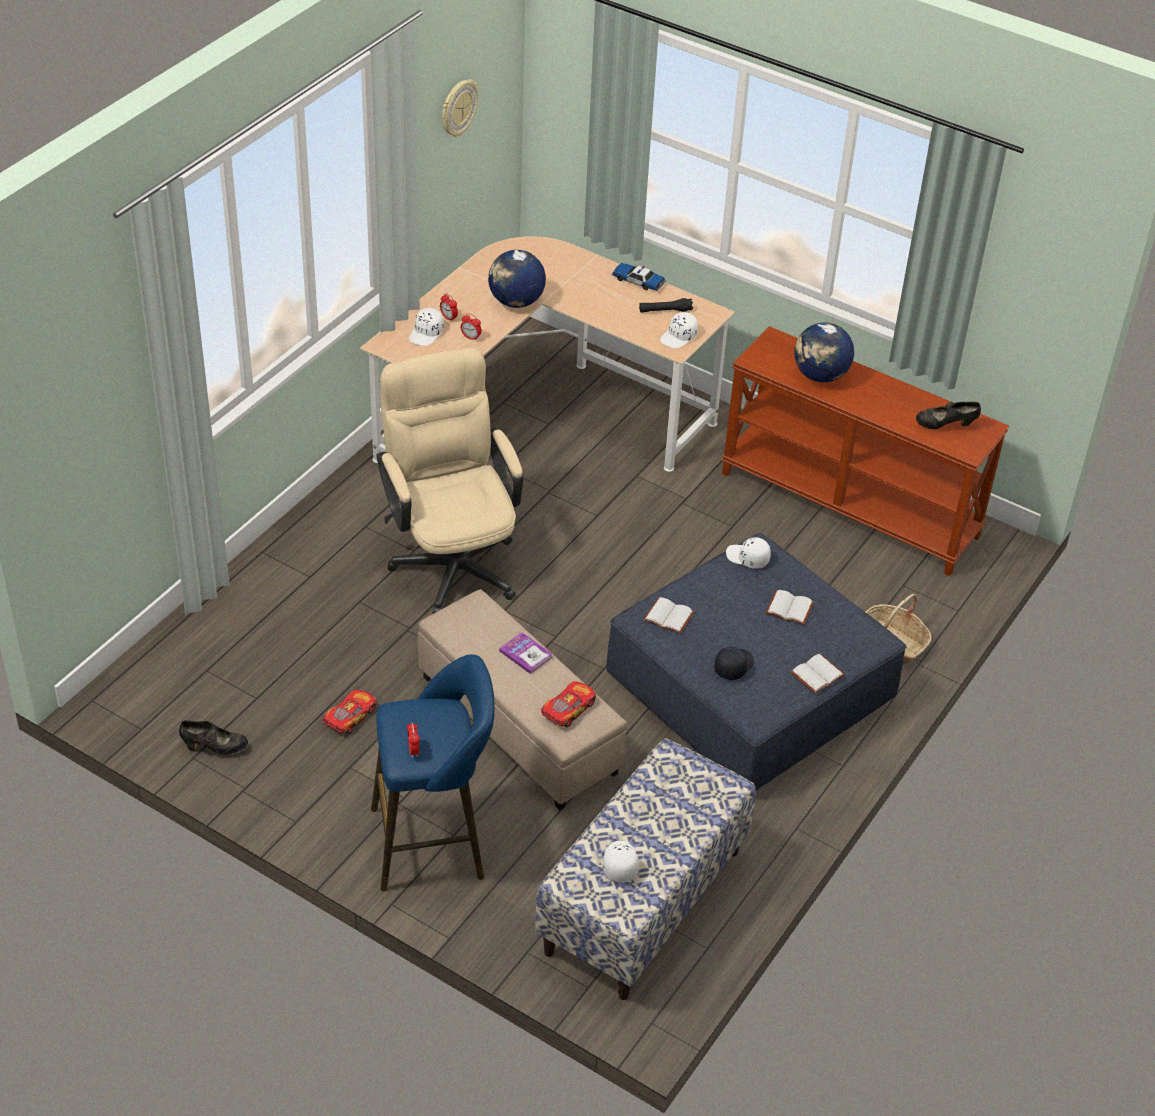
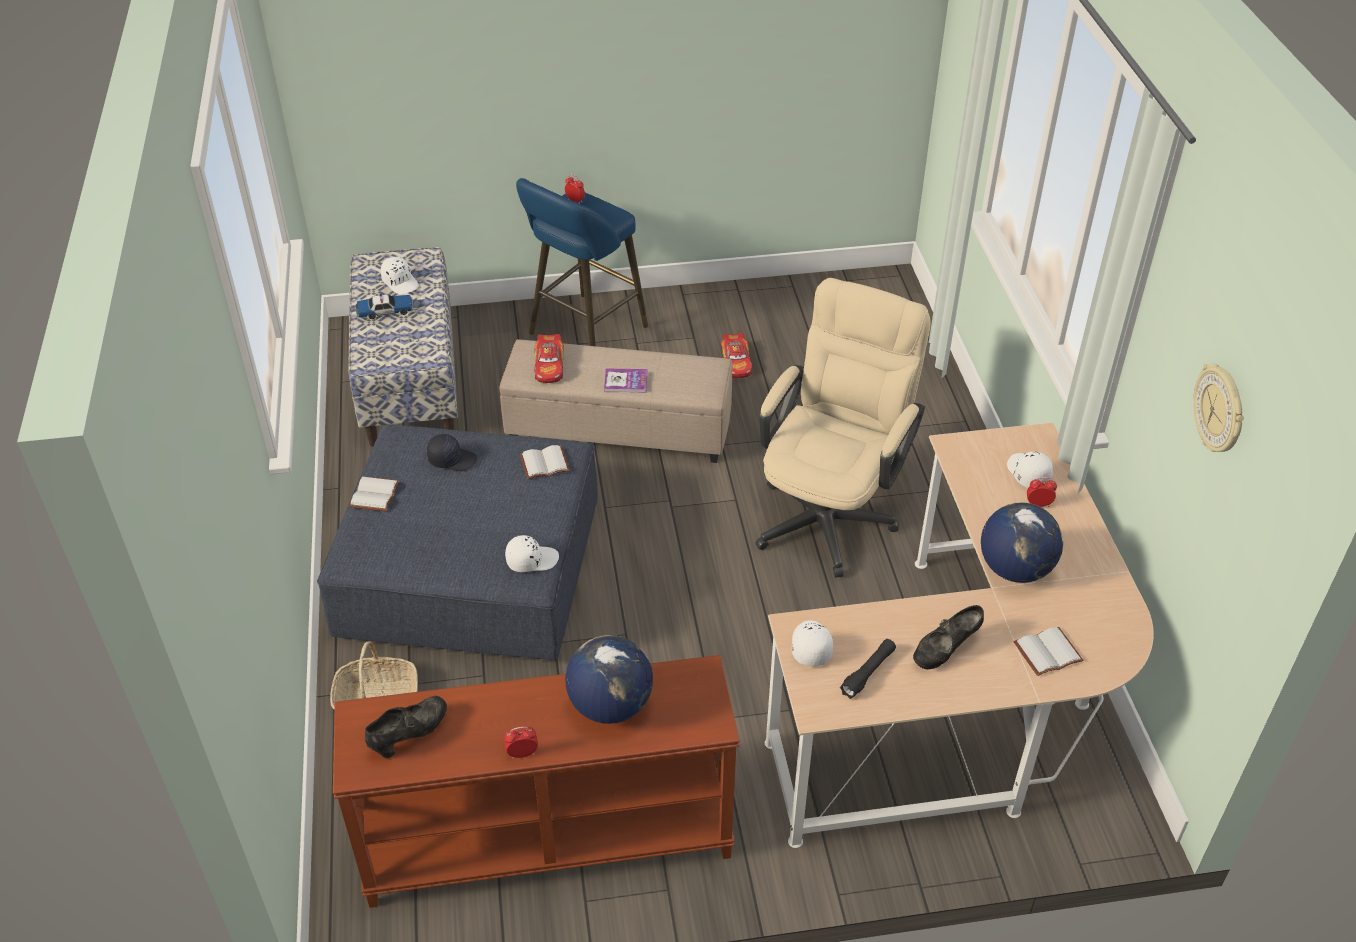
camera: 140 degrees right, 0 degrees up
(214, 748) = (789, 297): black shoe -> black shoe (945, 650)
(452, 559) = (830, 511): beige office chair -> beige office chair turned 90 degrees counterclockwise
(471, 337) = (988, 497): alarm clock -> alarm clock (522, 754)
(638, 281) = (948, 694): toy car -> toy car (385, 311)
(733, 666) = (452, 459): black cap -> black cap turned 75 degrees counterclockwise
(788, 609) = (450, 536): white book -> white book (1047, 651)

